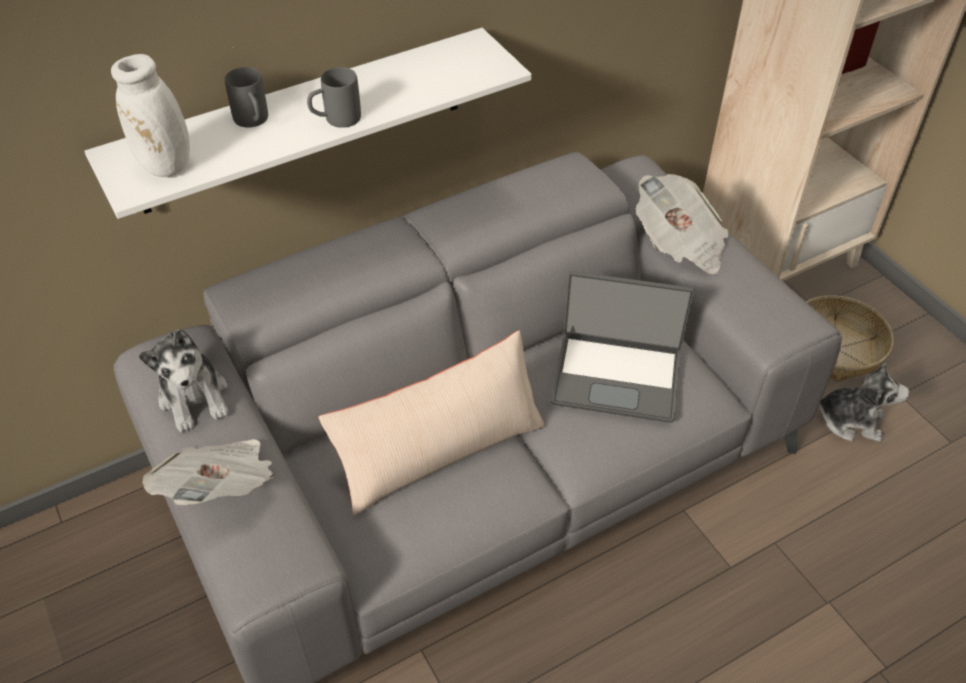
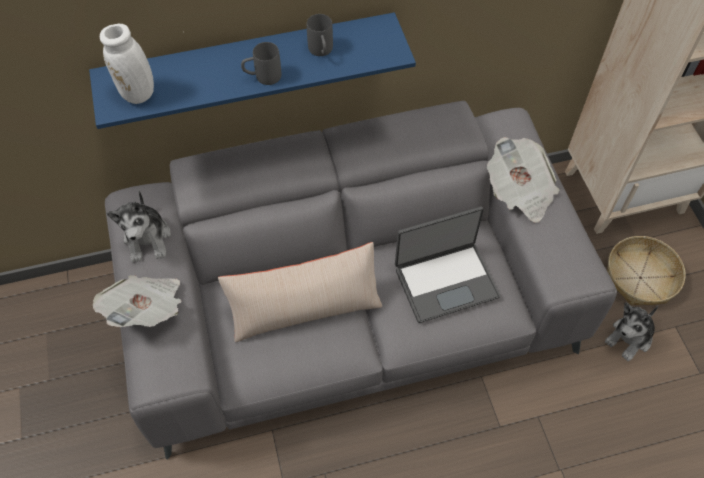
camera: 15 degrees right, 10 degrees up
(253, 122) = (206, 67): grey mug -> grey mug (321, 52)
(303, 121) = (249, 63): white shelf -> blue shelf
(617, 377) = (445, 281): laptop -> laptop turned 45 degrees counterclockwise
(851, 420) = (630, 338): plush toy -> plush toy turned 105 degrees clockwise

